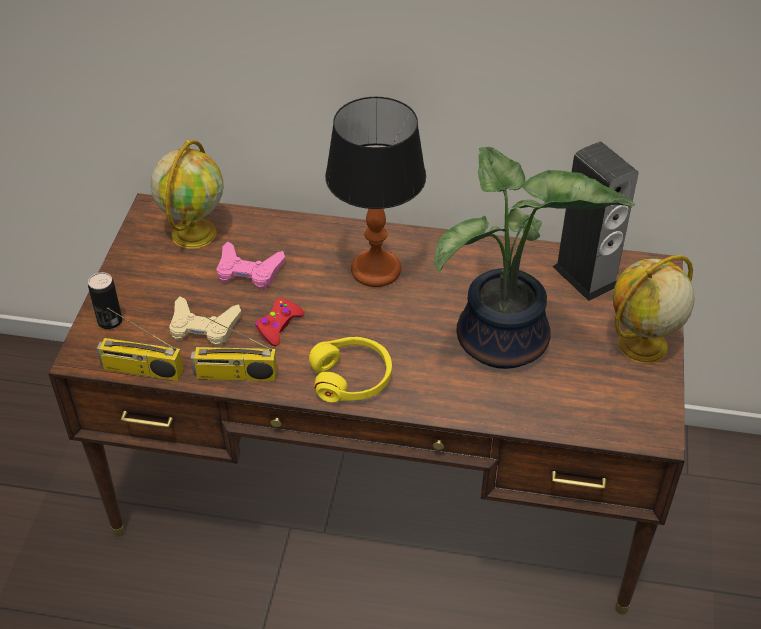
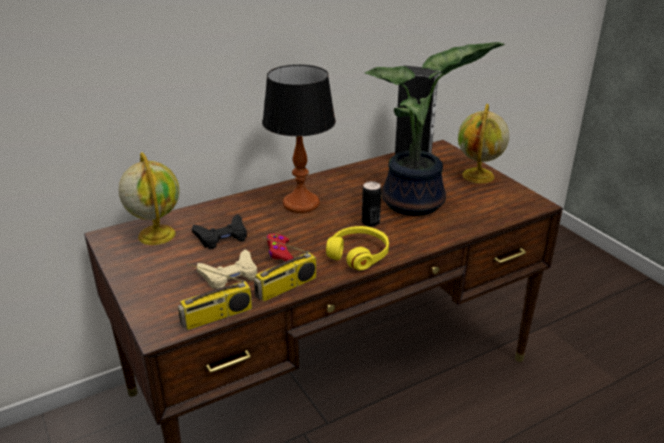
camera: 40 degrees left, 15 degrees down
(110, 321) = (155, 303): can -> can (370, 222)
(248, 271) = (222, 236): pink game controller -> black game controller

